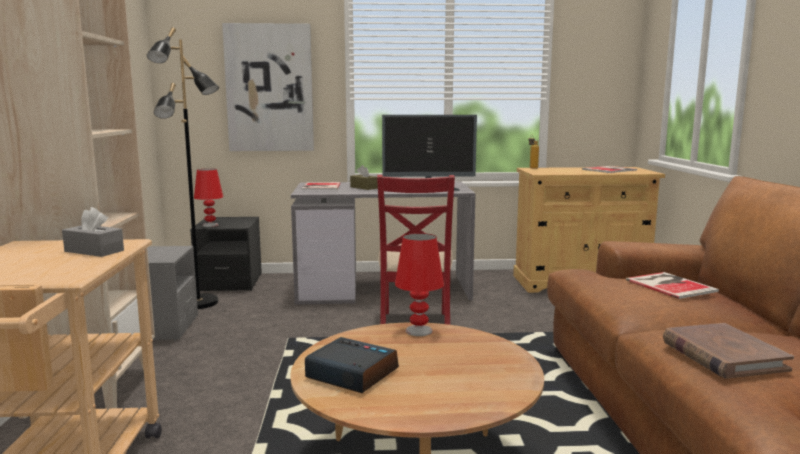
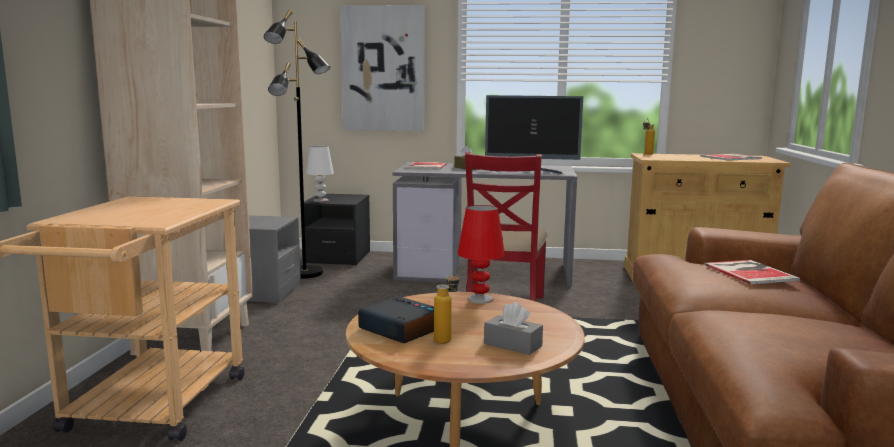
camera: 10 degrees right, 0 degrees up
(94, 251) = (188, 206): grey tissue box -> grey tissue box (512, 345)
(210, 225) = (320, 200): red table lamp -> white table lamp
(405, 383) = (446, 339): none -> bottle
(722, 355) = (760, 333): brown book -> none

